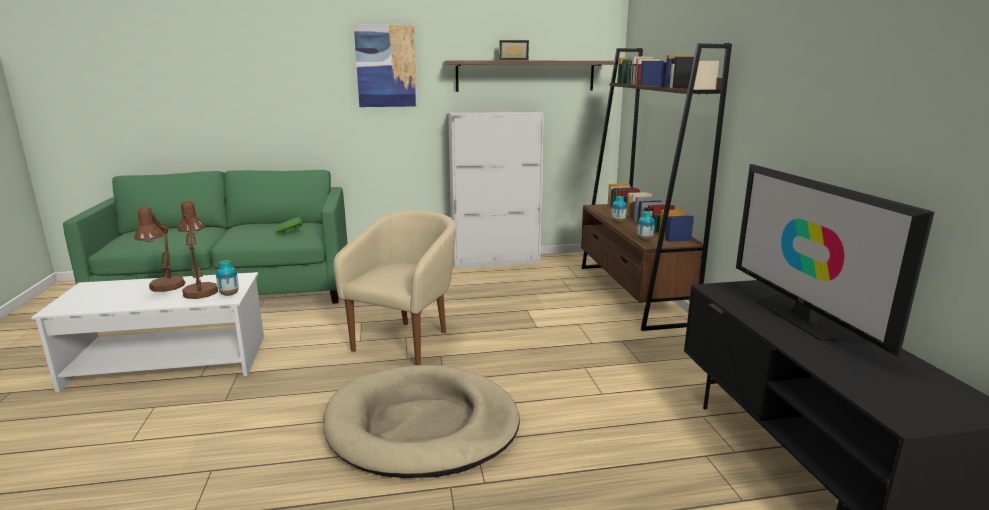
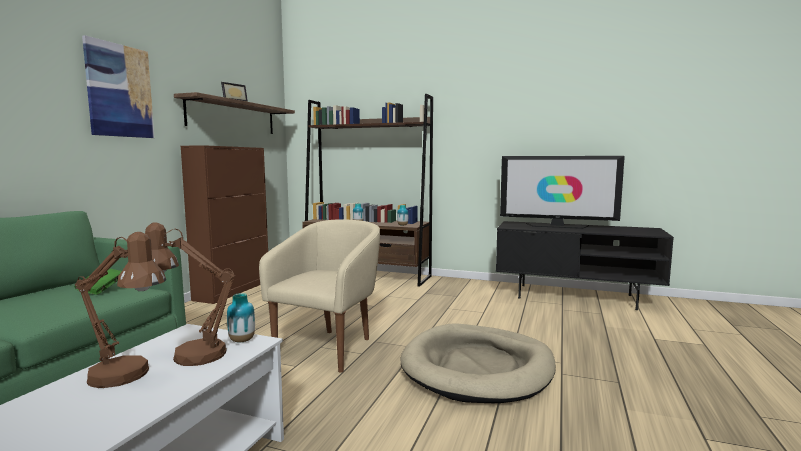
camera: 60 degrees left, 10 degrees down
(406, 341) = (329, 348): beige armchair -> beige armchair turned 60 degrees clockwise
(496, 261) = (233, 290): white cabinet -> brown cabinet

